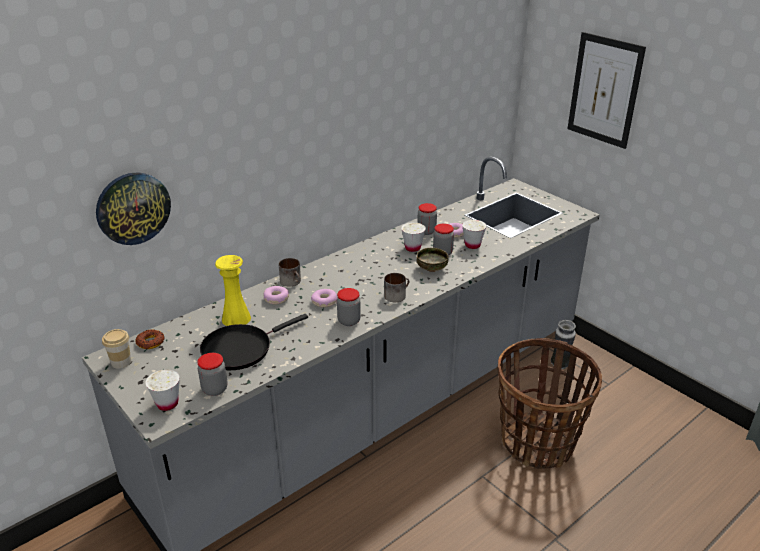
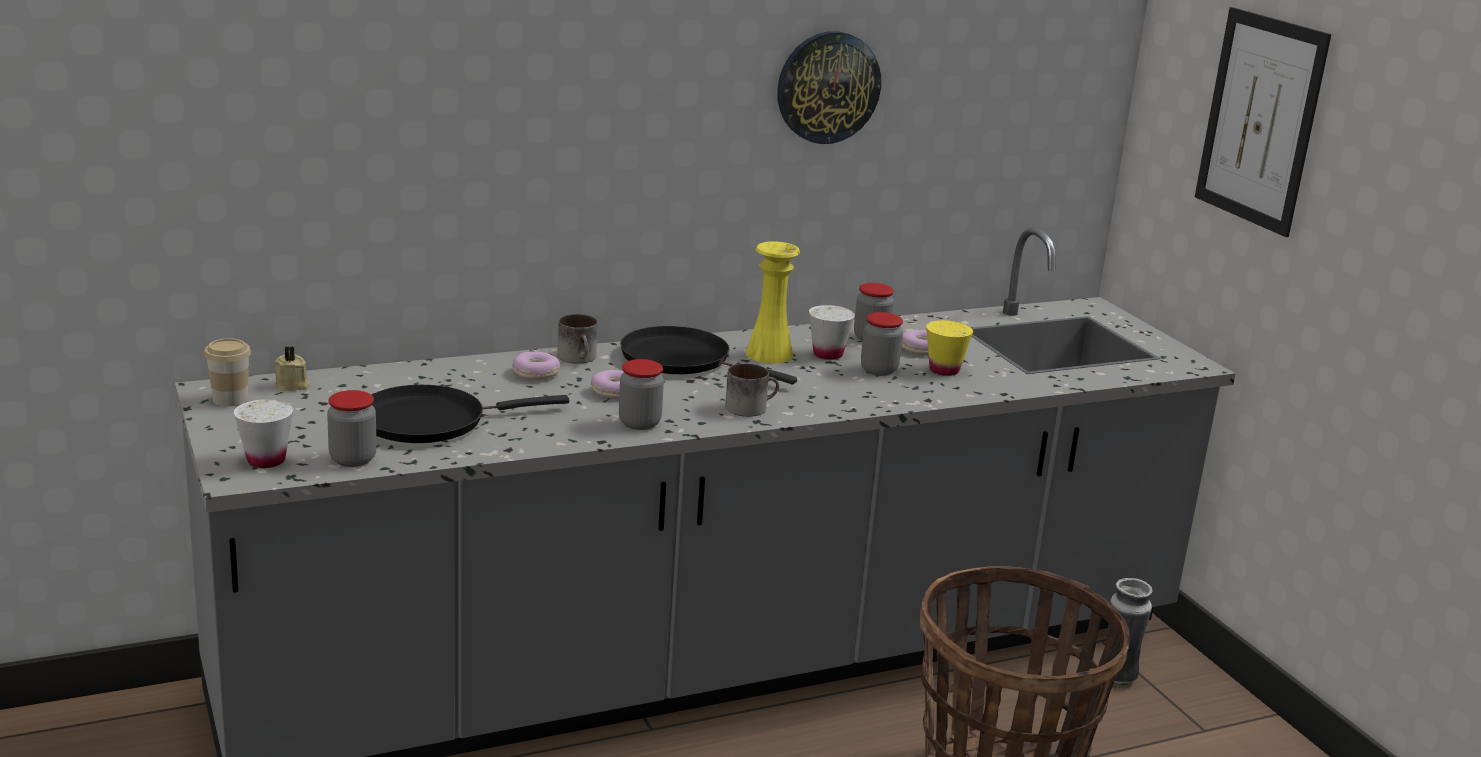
camera: 15 degrees right, 10 degrees down
(133, 208) = (311, 145): wall clock -> wall clock (827, 87)
(150, 342) = (292, 386): donut -> beige candle
(236, 318) = (450, 384): yellow vase -> yellow vase (769, 354)
(345, 270) = (682, 360): none -> black frying pan
(431, 269) = (841, 386): bowl -> none
(472, 245) = (944, 370): white cup -> yellow cup

